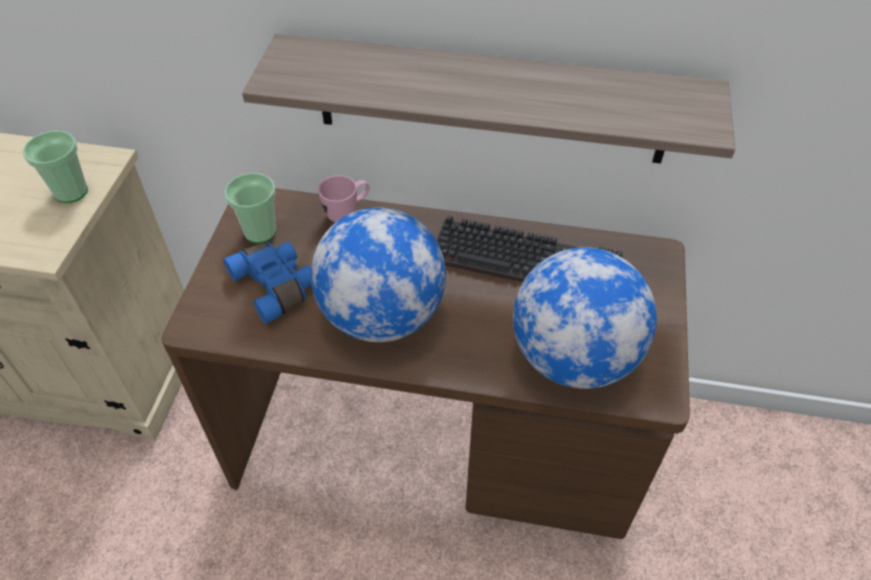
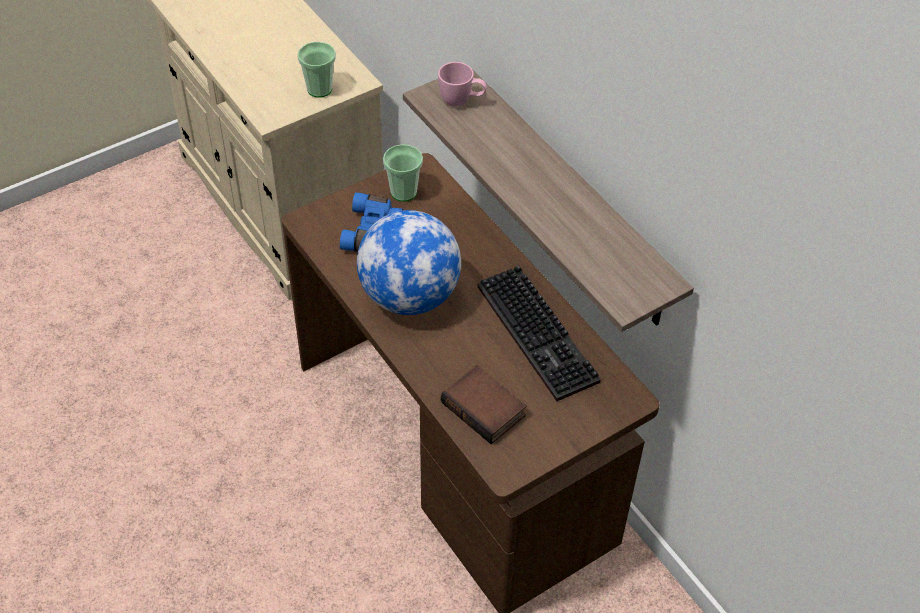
camera: 45 degrees right, 0 degrees up
(347, 213) = (468, 218): pink mug -> pink mug (462, 101)
(573, 357) = (486, 408): globe -> book

